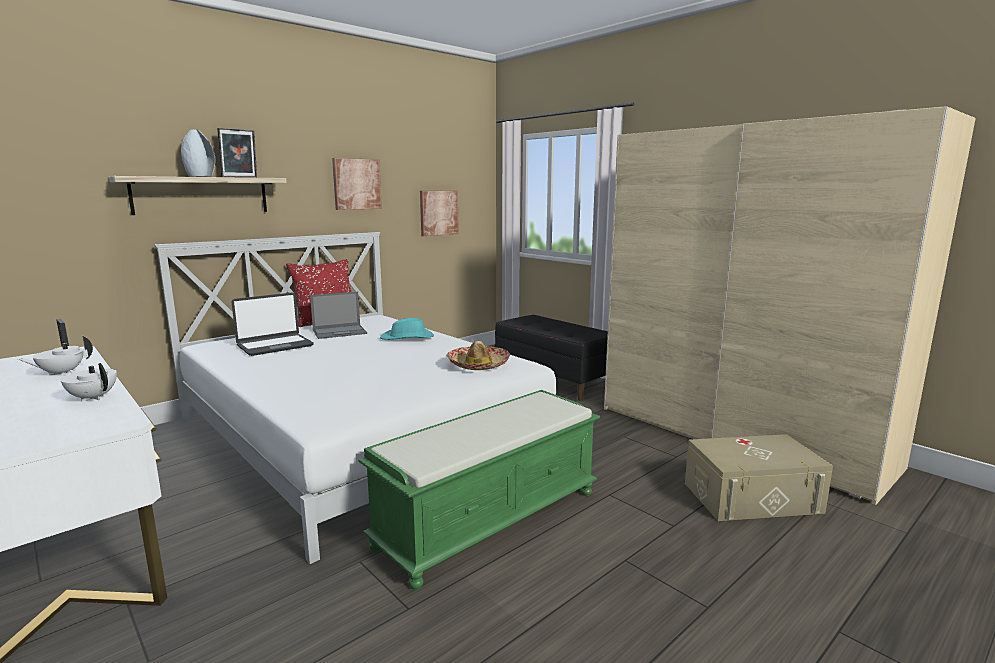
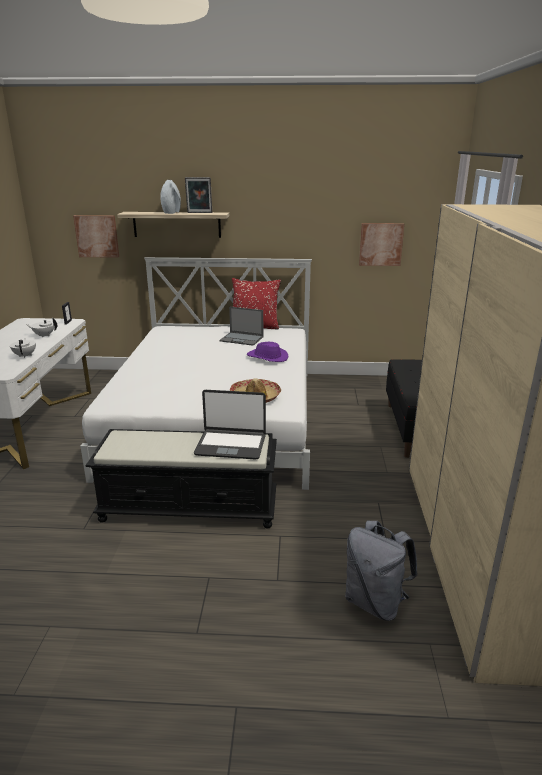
camera: 45 degrees right, 10 degrees up
(275, 346) = (188, 340): laptop -> laptop (231, 445)
(356, 184) = (297, 217): picture -> picture (97, 236)
(407, 337) = (267, 357): turquoise hat -> purple hat
(490, 518) = (190, 507): green bench -> black bench
(751, 497) = (375, 602): beige storage box -> grey backpack

